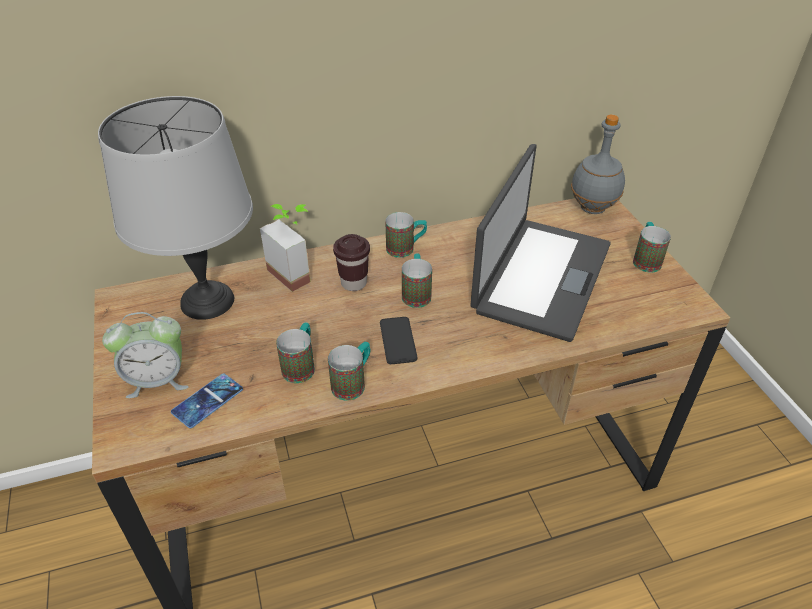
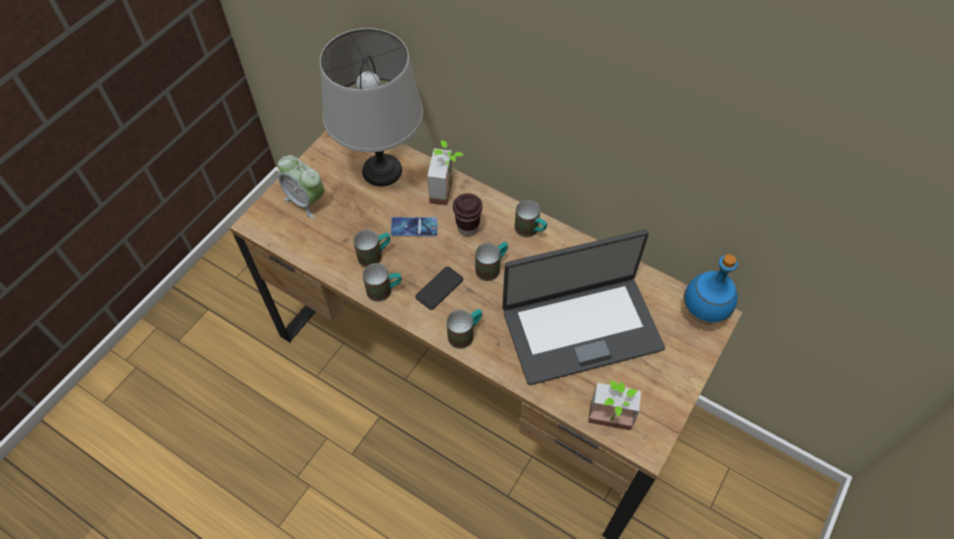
camera: 50 degrees right, 15 degrees up
(207, 401) = (312, 234): phone -> phone (414, 227)
(593, 208) = (703, 313): grey bottle -> blue bottle
(645, 259) = (672, 384): mug -> mug (465, 334)
(657, 316) = (609, 425): none -> potted plant

